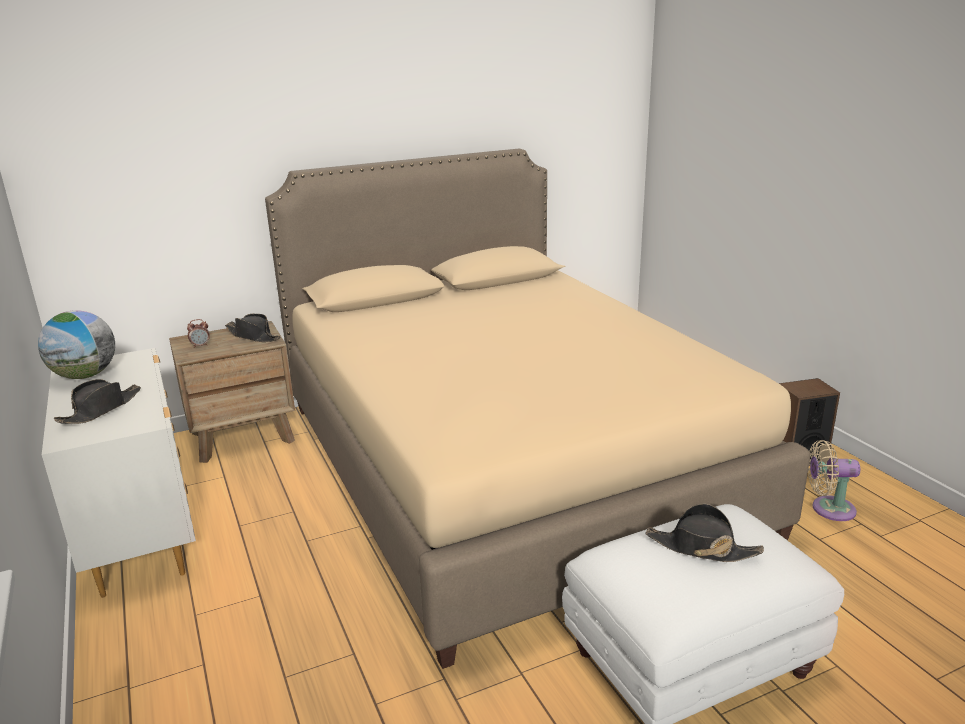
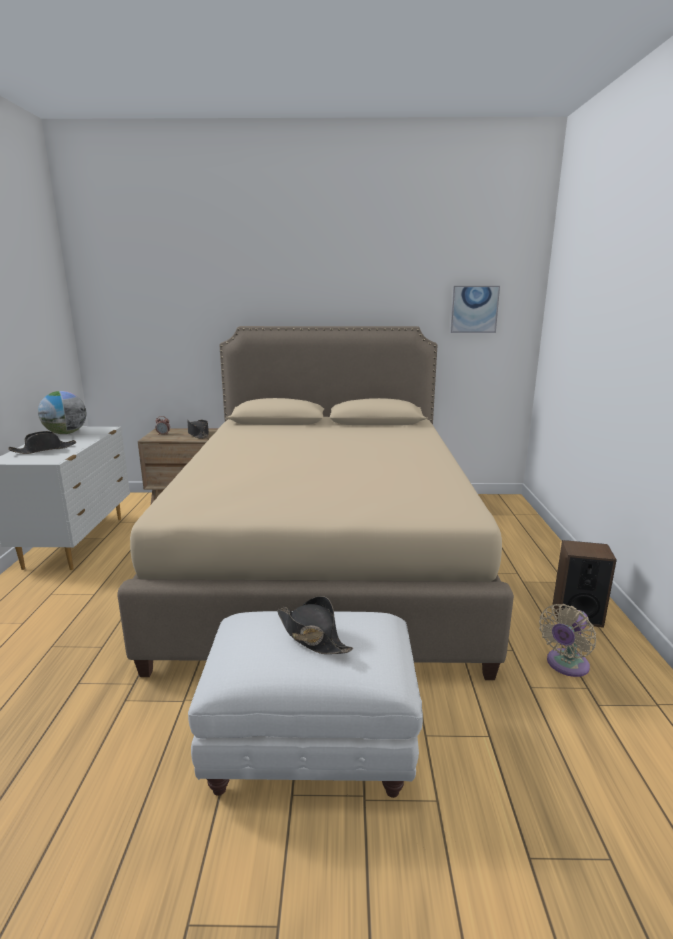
camera: 25 degrees right, 5 degrees down
(578, 121) = (474, 309): none -> picture
(828, 509) = (565, 665): beige fan -> beige fan turned 75 degrees counterclockwise

